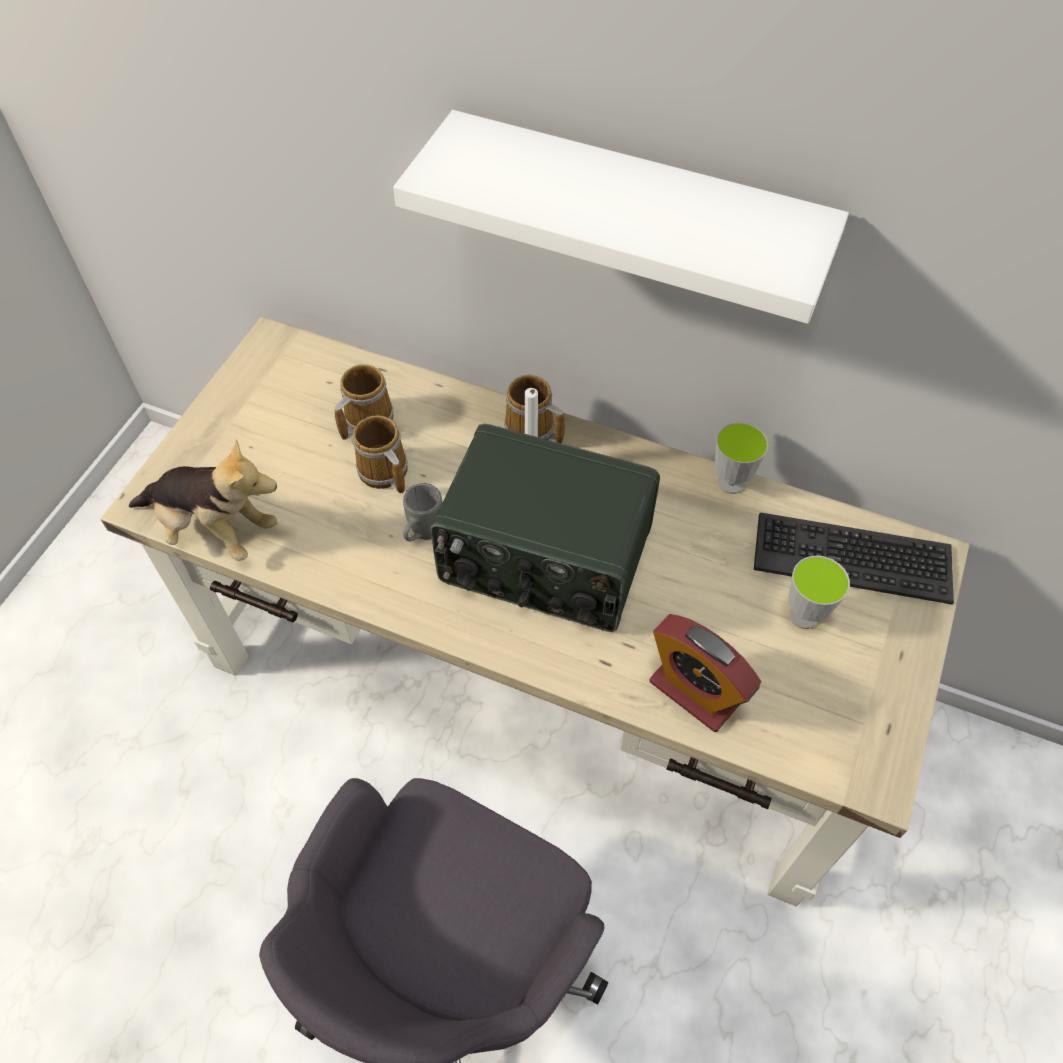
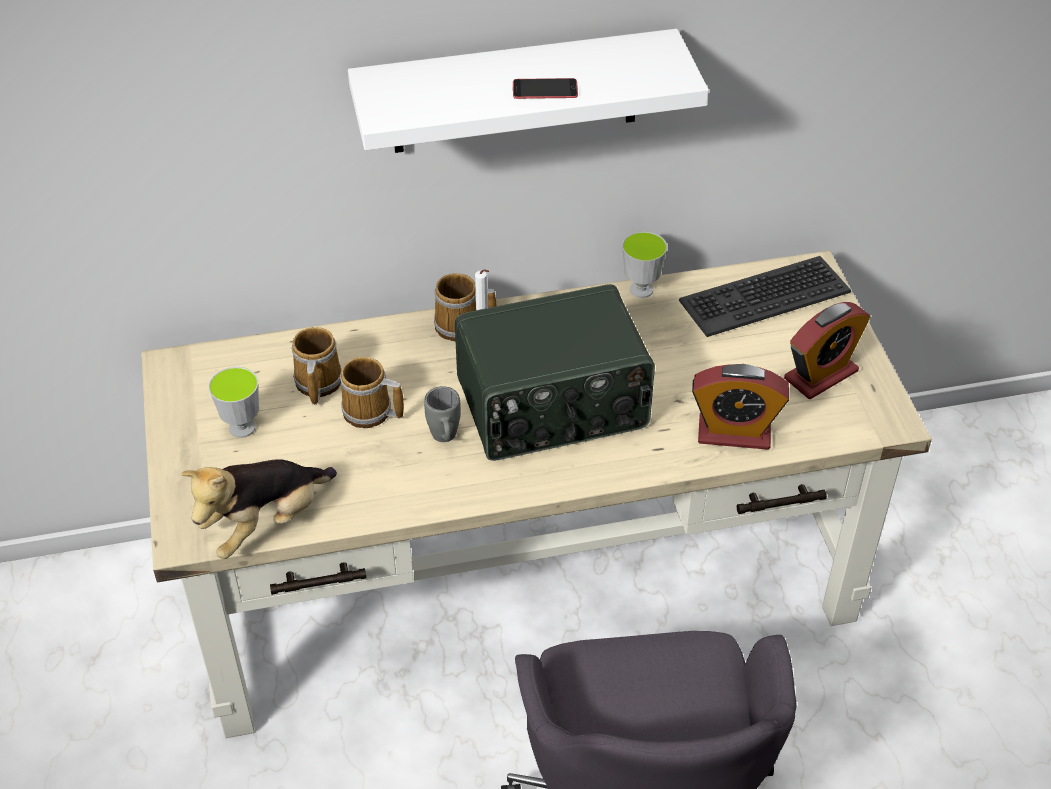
camera: 35 degrees left, 10 degrees down
(213, 529) = (265, 524): plush toy -> plush toy turned 150 degrees clockwise
(624, 220) = (545, 89): none -> phone
(804, 616) = (764, 349): cup -> cup (242, 428)
(841, 680) = (821, 375): none -> alarm clock

